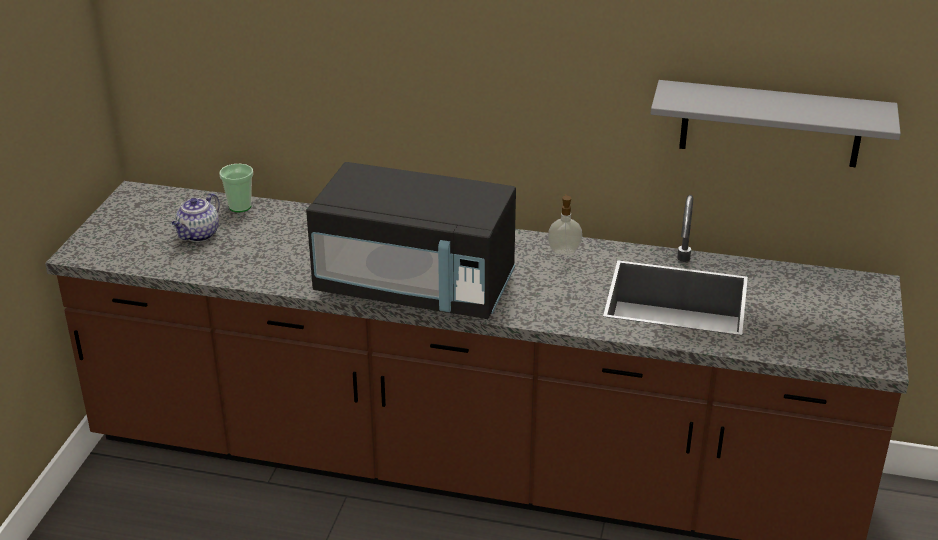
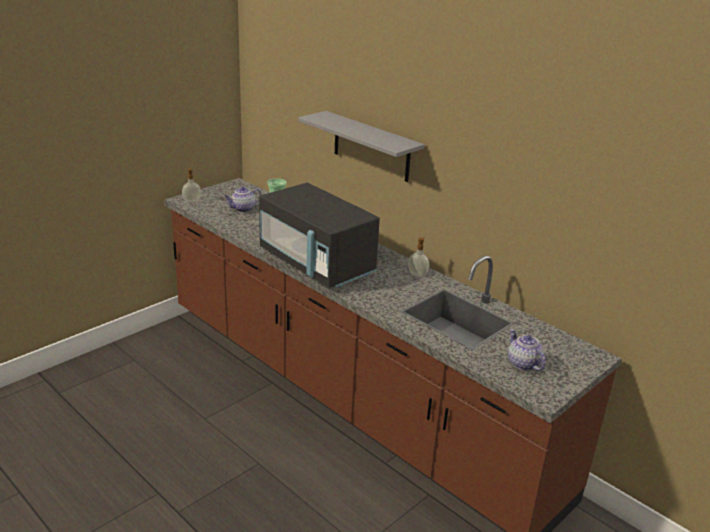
camera: 30 degrees right, 5 degrees down
(98, 250) = (191, 201): none -> soap dispenser
(771, 124) = (550, 222): grey shelf -> grey shelf (371, 147)
(813, 328) = (522, 363): none -> teapot

